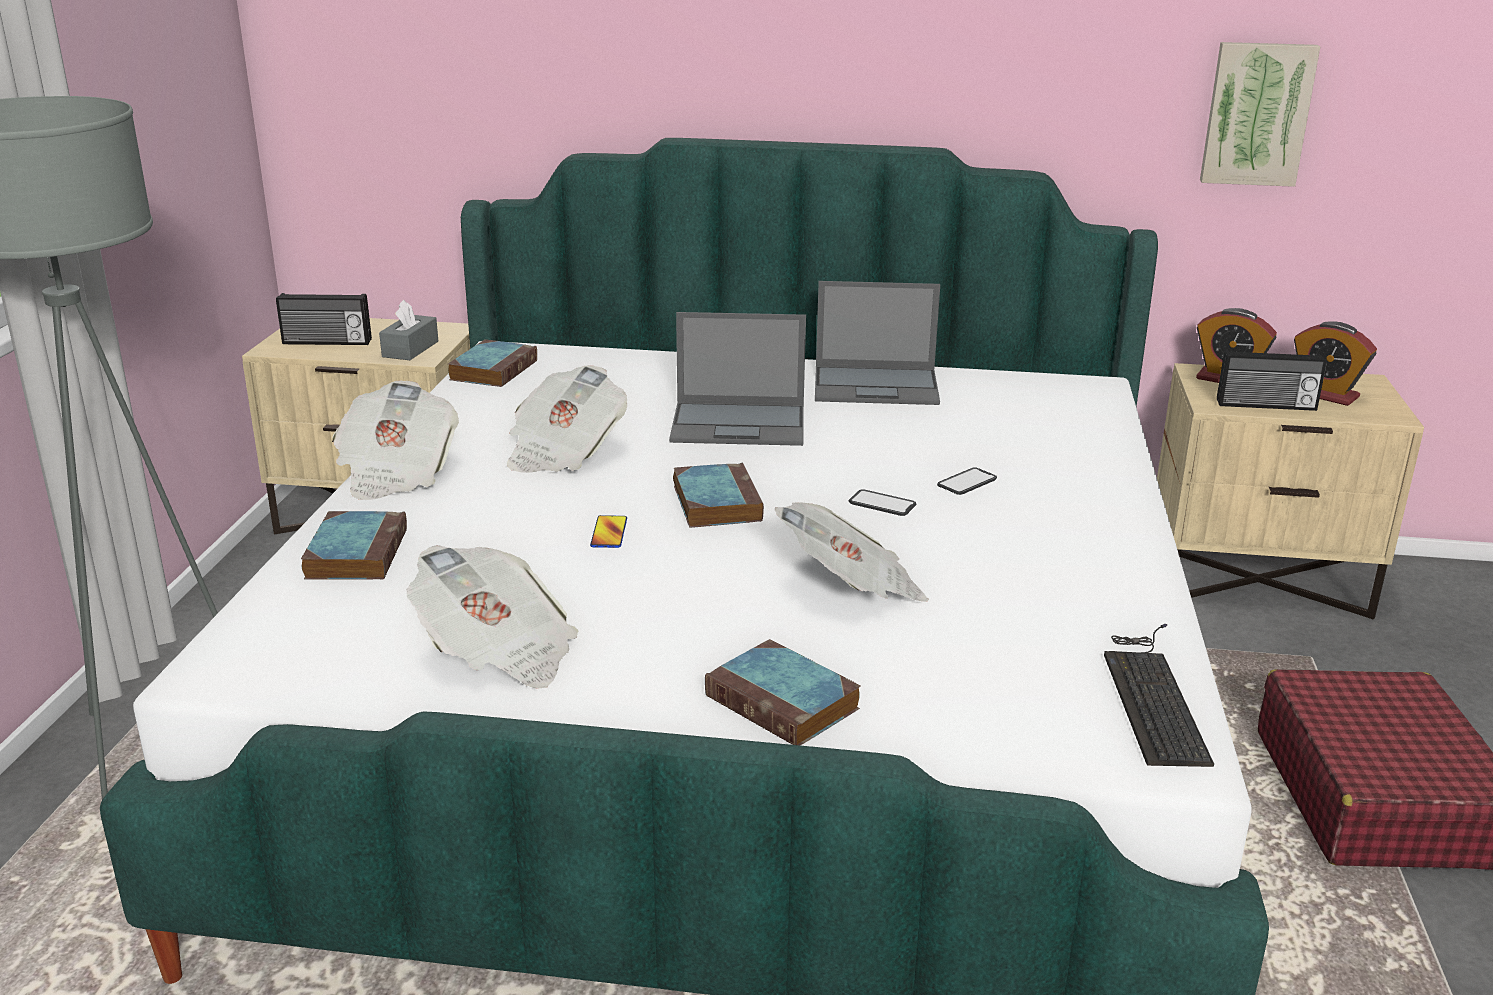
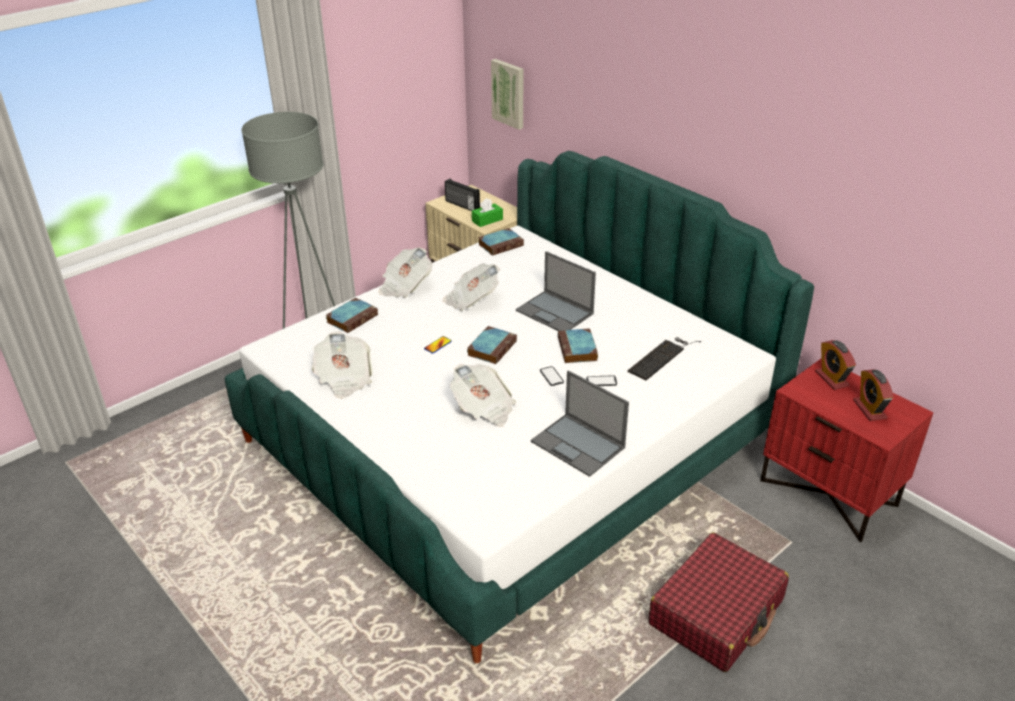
camera: 40 degrees right, 10 degrees up
(410, 349) = (487, 220): grey tissue box -> green tissue box
(785, 703) = (399, 441): book -> book (578, 350)
(877, 386) = (644, 314): laptop -> laptop (579, 445)
(1152, 694) = (519, 503): keyboard -> keyboard (662, 357)
(1257, 114) = (880, 238): picture -> picture (509, 93)
(1257, 579) = (829, 492): beige nightstand -> red nightstand
(1266, 405) = (823, 402): radio -> none

